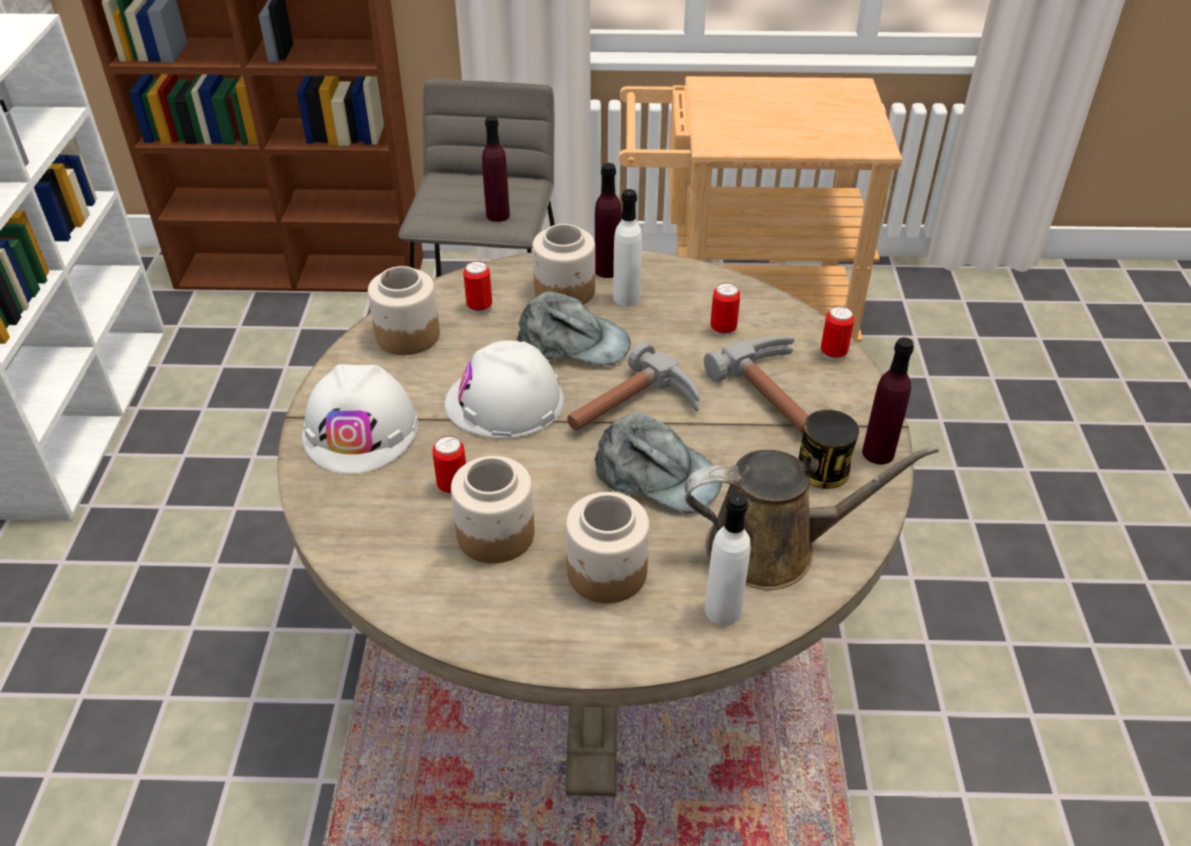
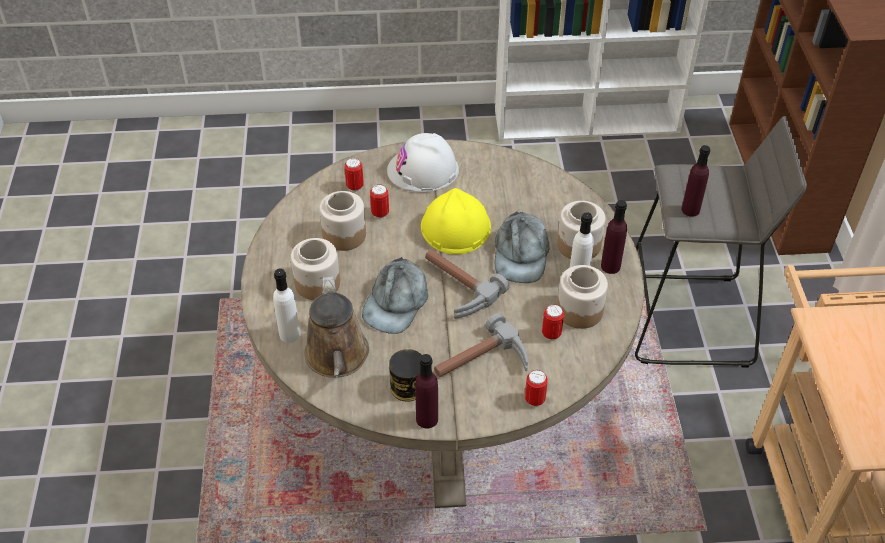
camera: 85 degrees right, 5 degrees up
(407, 335) = (513, 175): jar -> jar (580, 310)
(479, 307) = (550, 204): can -> can (355, 187)
(505, 402) = (455, 227): white hard hat -> yellow hard hat

